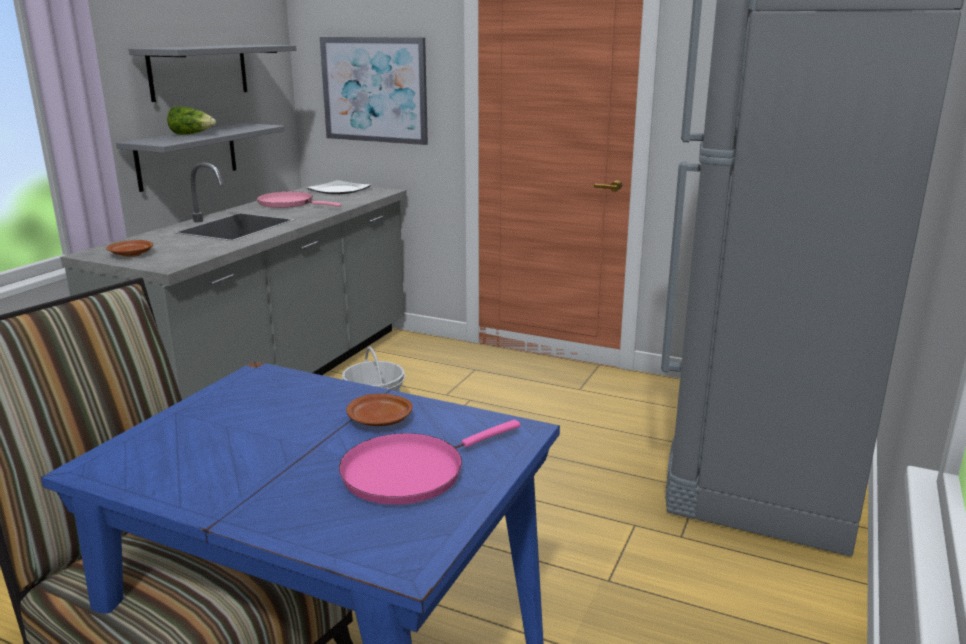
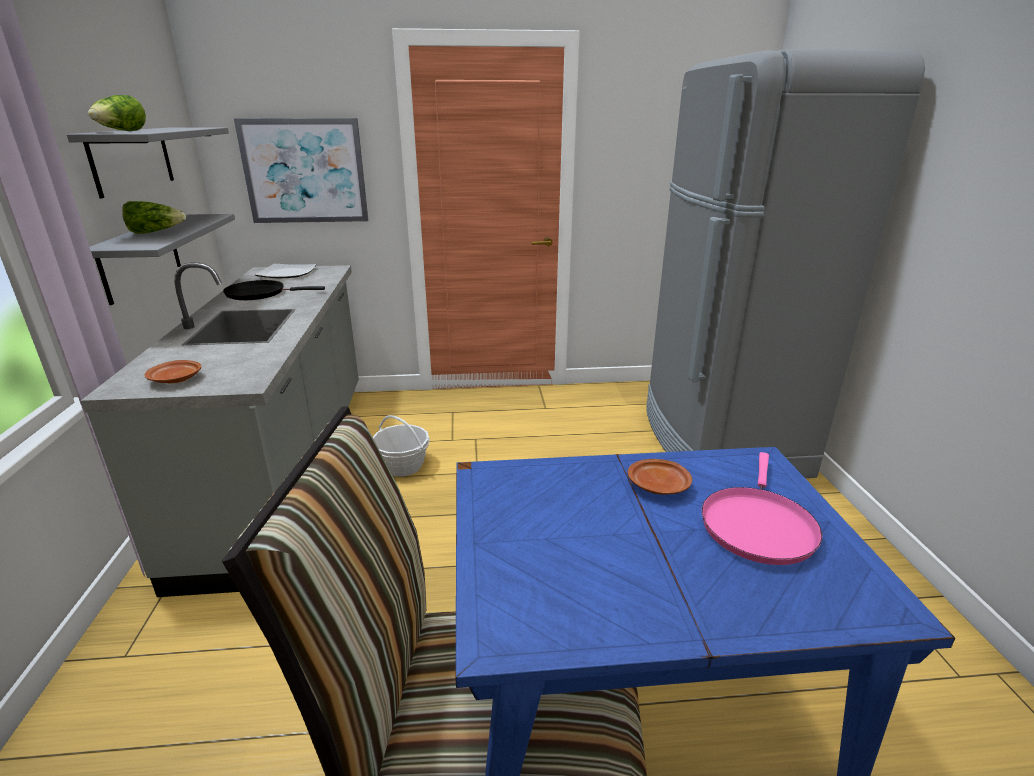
camera: 30 degrees left, 5 degrees up
(177, 47) = (121, 131): none -> lettuce
(289, 204) = (260, 294): pink frying pan -> black frying pan

